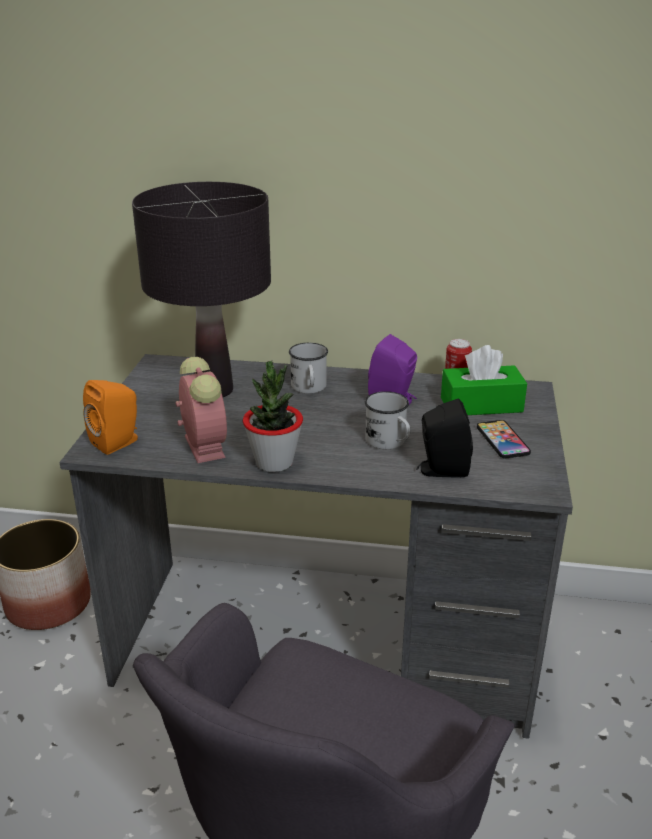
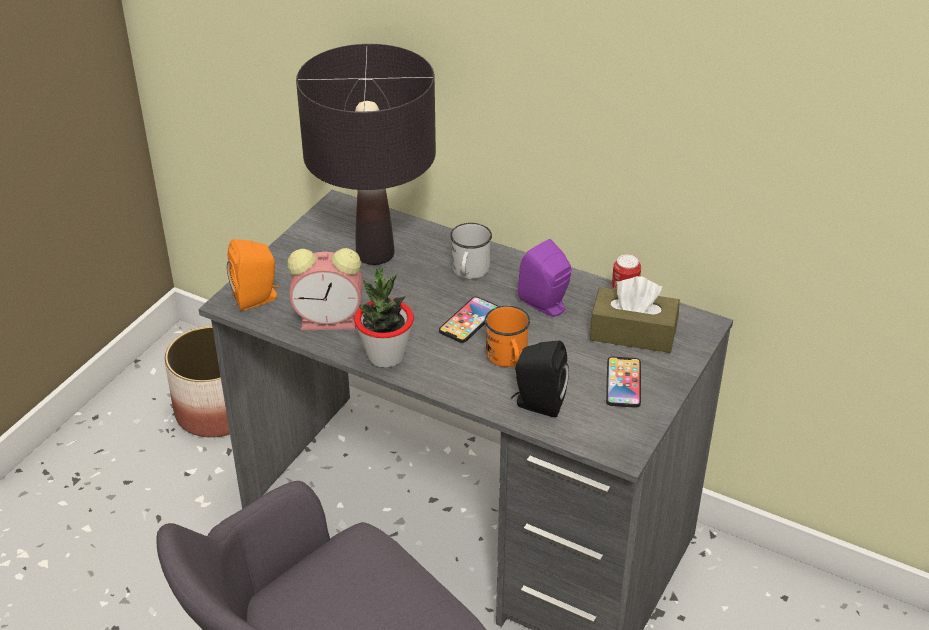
camera: 20 degrees right, 10 degrees up
(203, 445) = (331, 320): alarm clock -> alarm clock turned 90 degrees clockwise
(334, 422) = (469, 321): none -> phone
(389, 442) = (508, 358): white mug -> orange mug
(481, 405) = (633, 333): green tissue box -> brown tissue box

